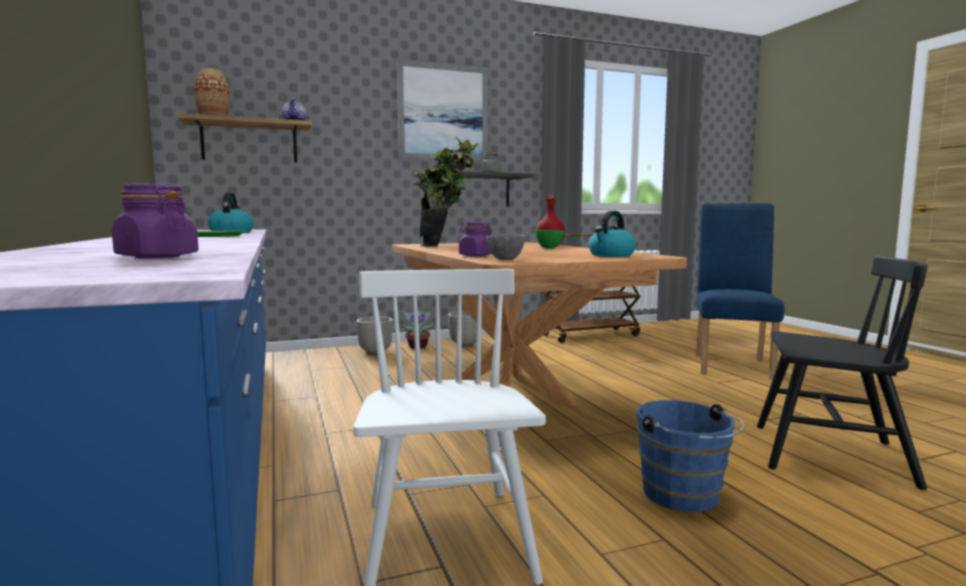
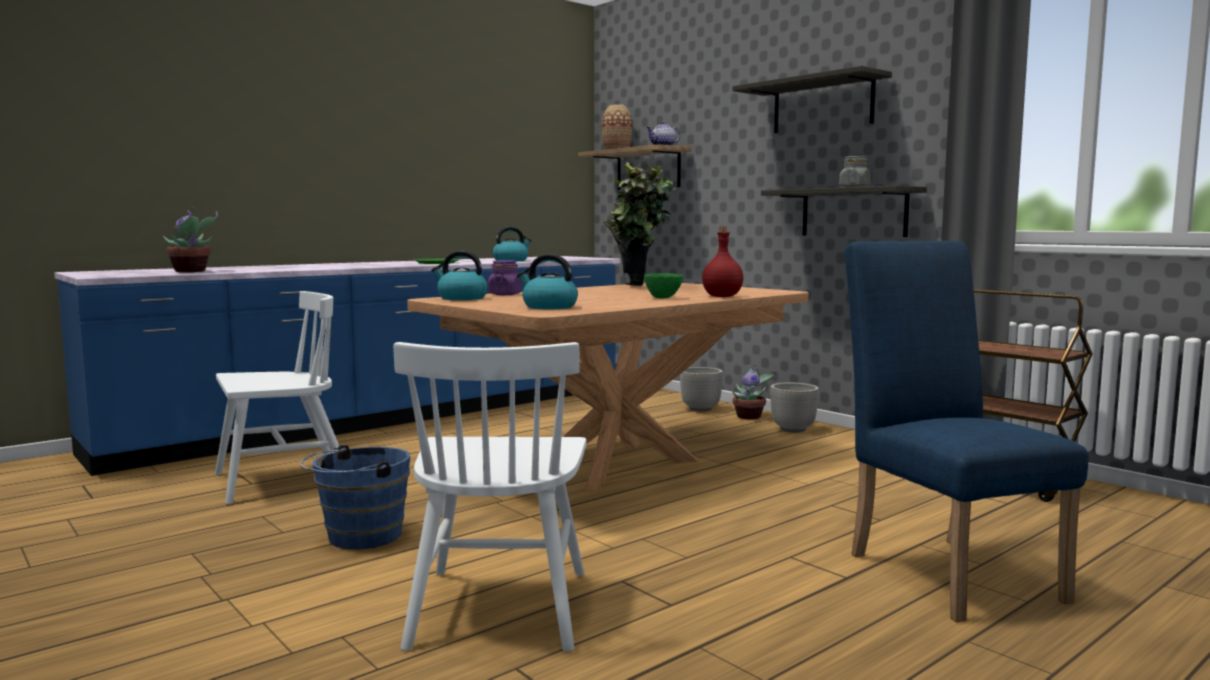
camera: 70 degrees right, 0 degrees up
(157, 257) = (191, 271): purple jar -> potted plant
(443, 112) = (822, 105): picture -> shelf
(506, 259) = (461, 298): grey bowl -> kettle
(732, 364) = (945, 570): blue chair -> blue chair turned 105 degrees counterclockwise
(829, 455) = (499, 607): black chair -> white chair

